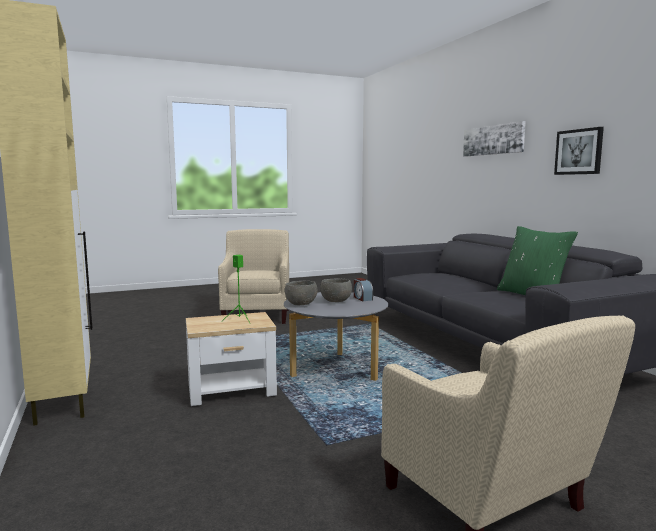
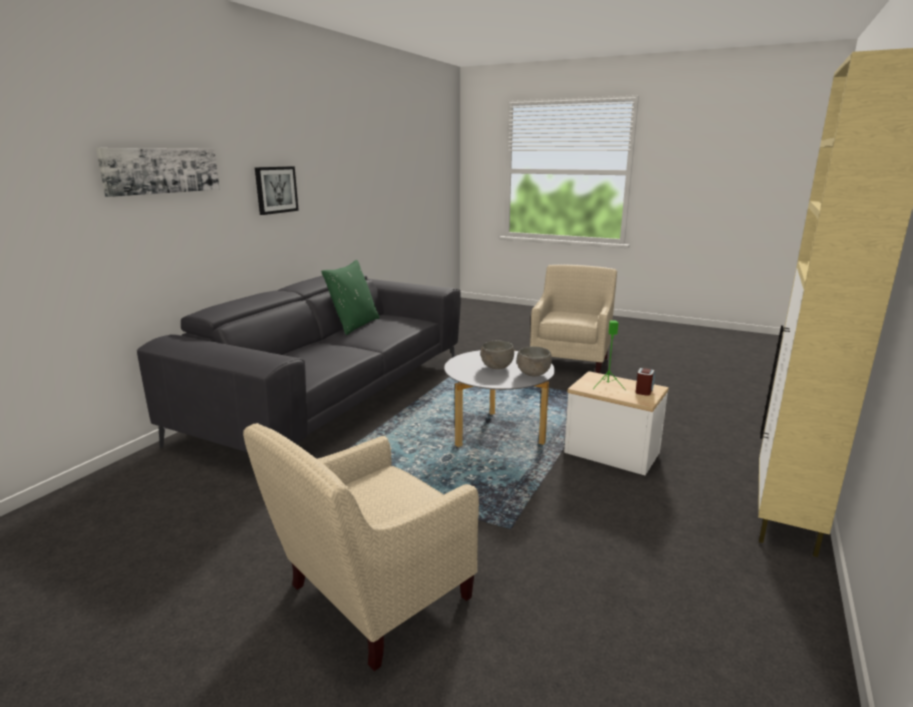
camera: 130 degrees left, 10 degrees up
(362, 298) = (466, 363): alarm clock -> alarm clock (644, 390)

